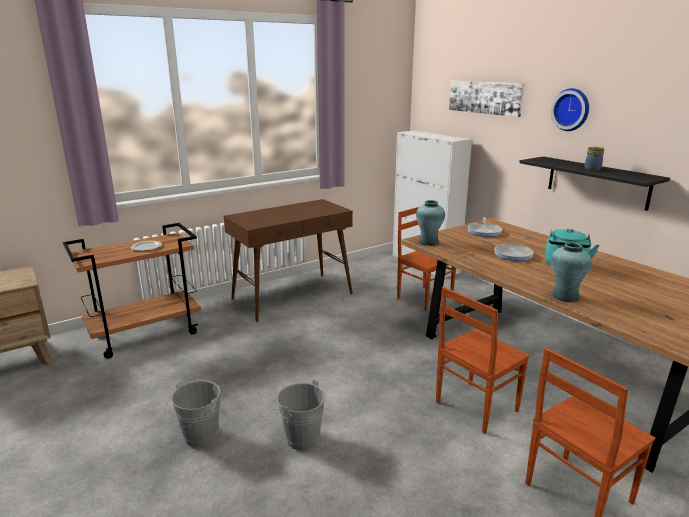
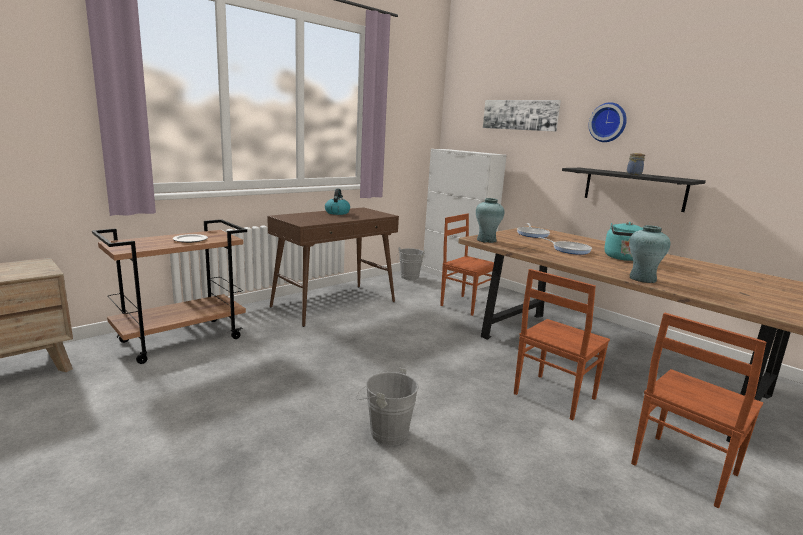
camera: 10 degrees left, 5 degrees down
(198, 438) = (270, 439): grey bucket -> grey bucket (408, 278)
(292, 208) = (337, 212): none -> kettle

